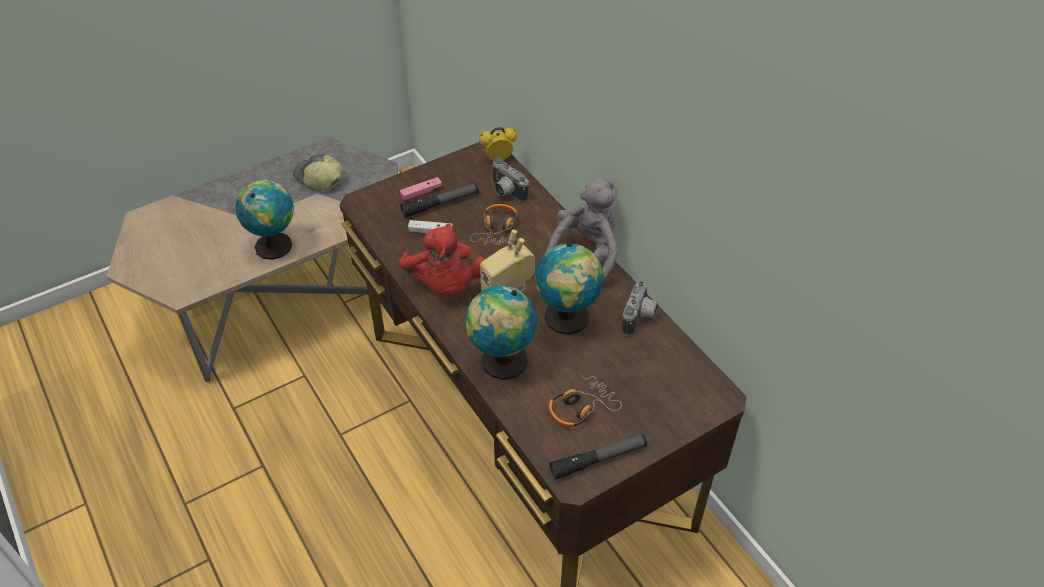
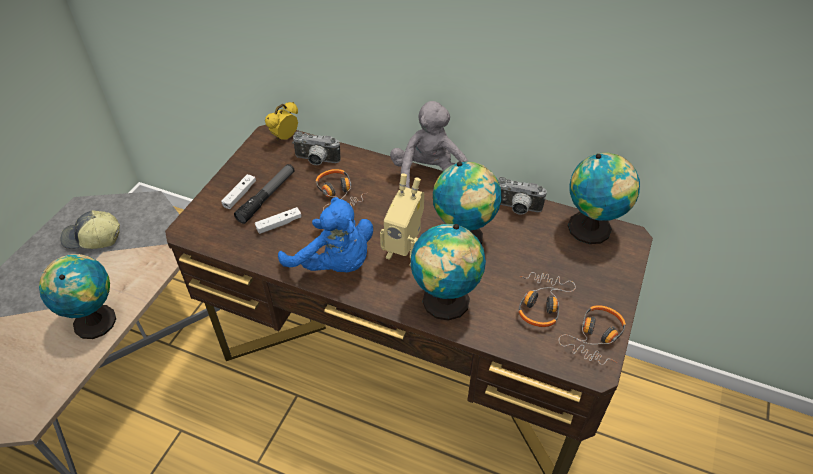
camera: 35 degrees left, 0 degrees up
(421, 192) = (240, 195): pink game controller -> white game controller
(445, 285) = (334, 263): red plush toy -> blue plush toy
(598, 460) = (595, 338): flashlight -> headphones
(640, 318) = (516, 209): camera -> camera turned 120 degrees clockwise
(692, 372) = (592, 229): none -> globe

